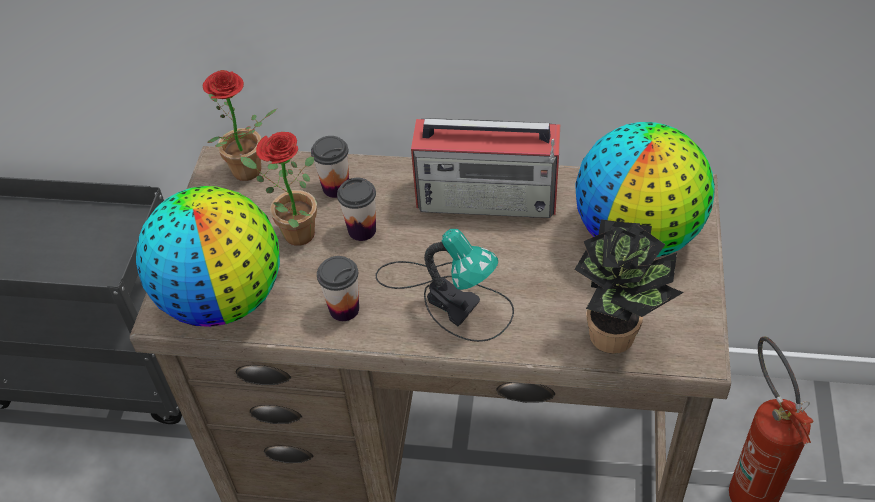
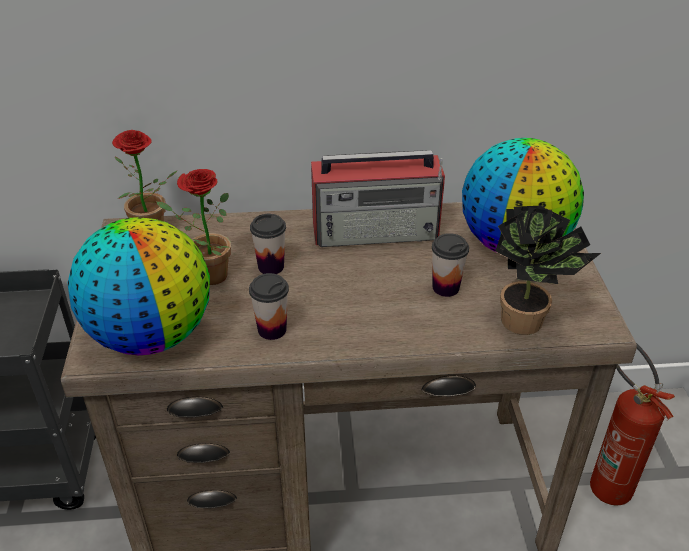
camera: 15 degrees left, 10 degrees down
(336, 188) = (237, 237): cup -> cup (445, 287)
(449, 296) = (367, 308): table lamp -> none

